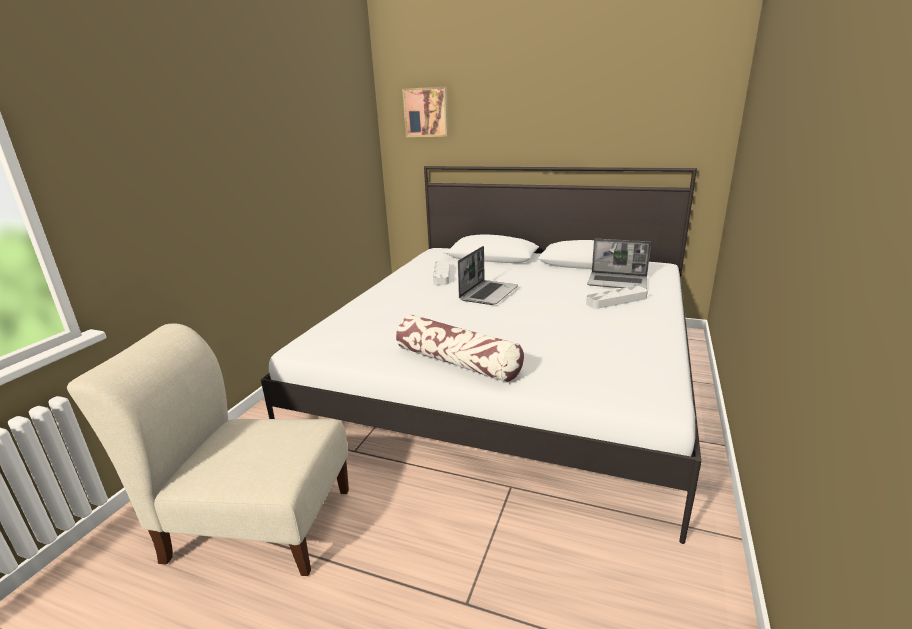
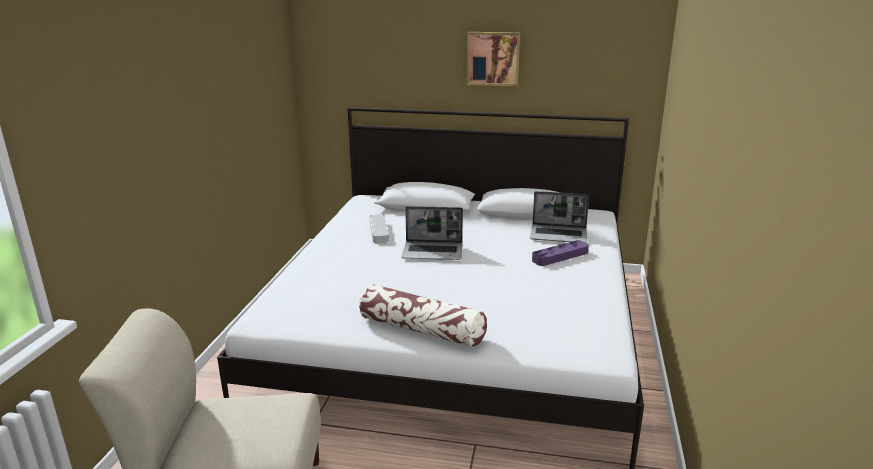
camera: 10 degrees left, 0 degrees up
(426, 112) = (350, 50): picture -> picture (493, 58)
(488, 293) = (433, 252): laptop -> laptop turned 75 degrees clockwise
(616, 301) = (560, 256): grey tray -> purple tray

